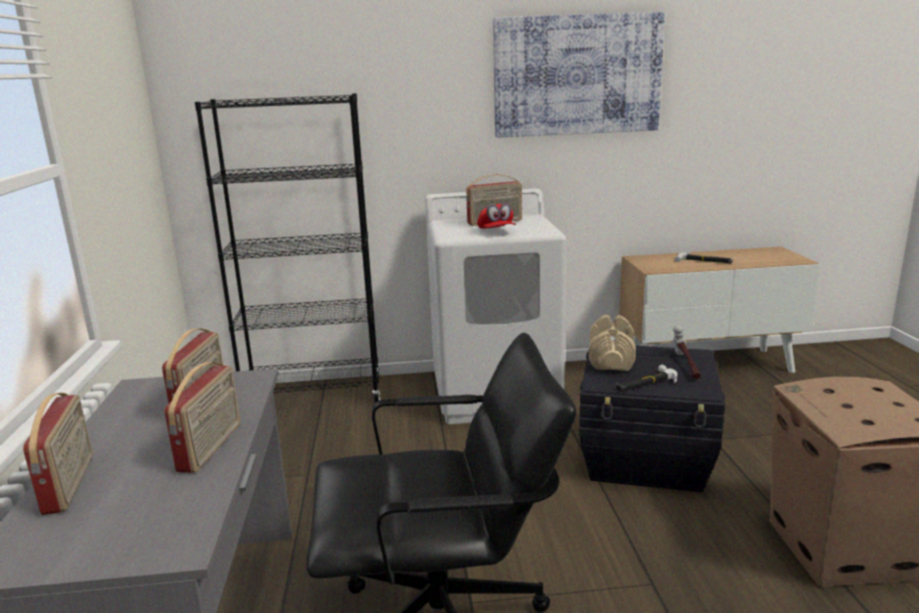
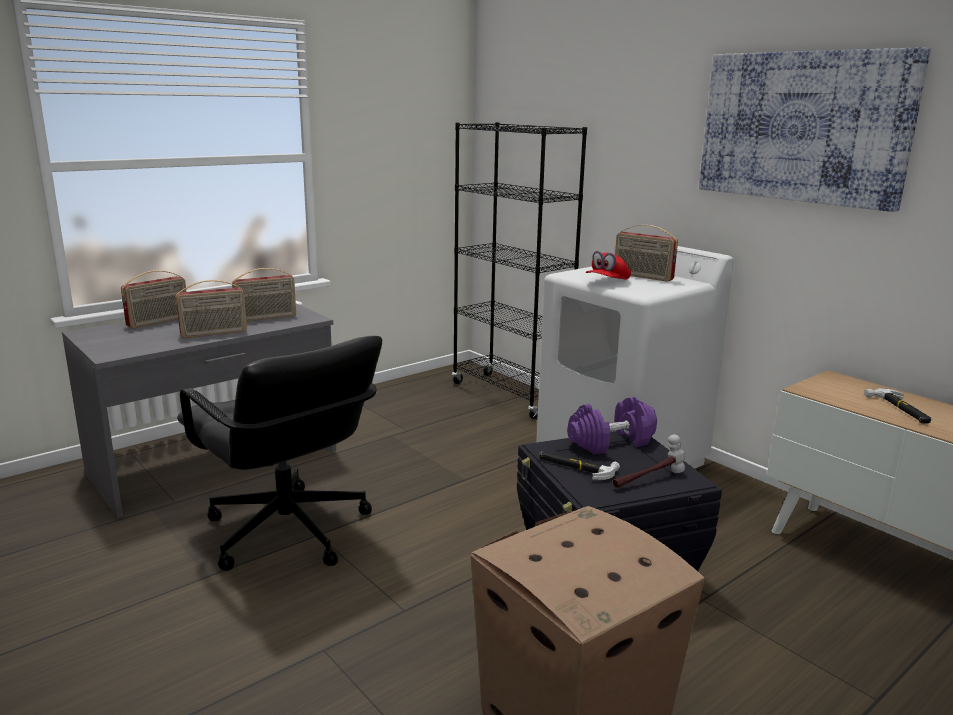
camera: 55 degrees right, 0 degrees up
(611, 359) = (611, 442): beige dumbbell -> purple dumbbell

